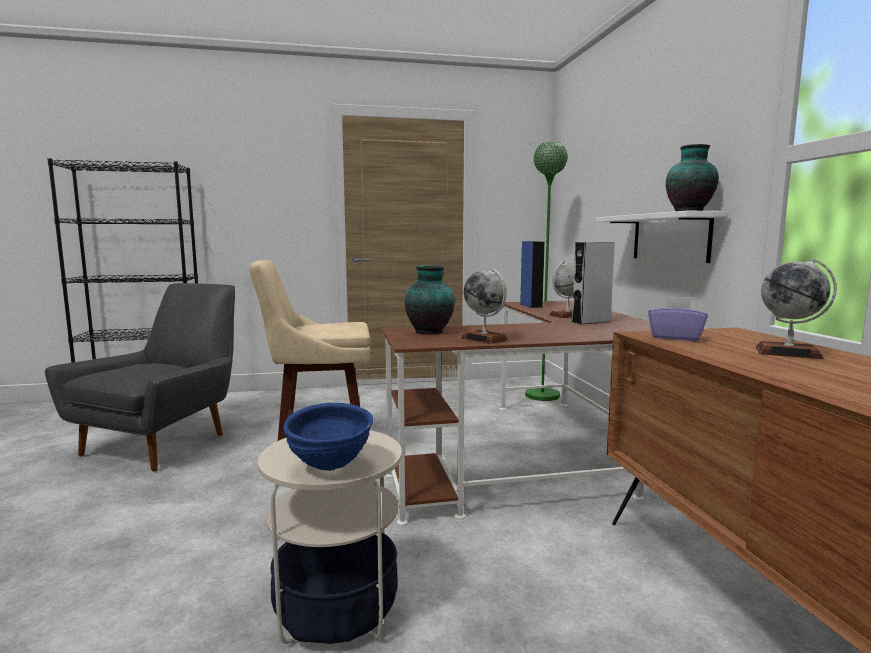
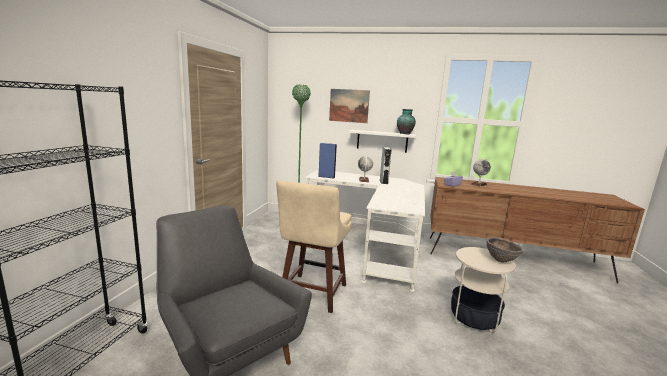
camera: 65 degrees left, 5 degrees up
(329, 467) = (501, 261): blue bowl -> brown bowl
(430, 332) = (388, 203): vase -> none
(484, 339) = (411, 200): globe -> none
(540, 457) = (369, 246): brown desk -> white desk
(627, 167) = (349, 105): none -> picture

